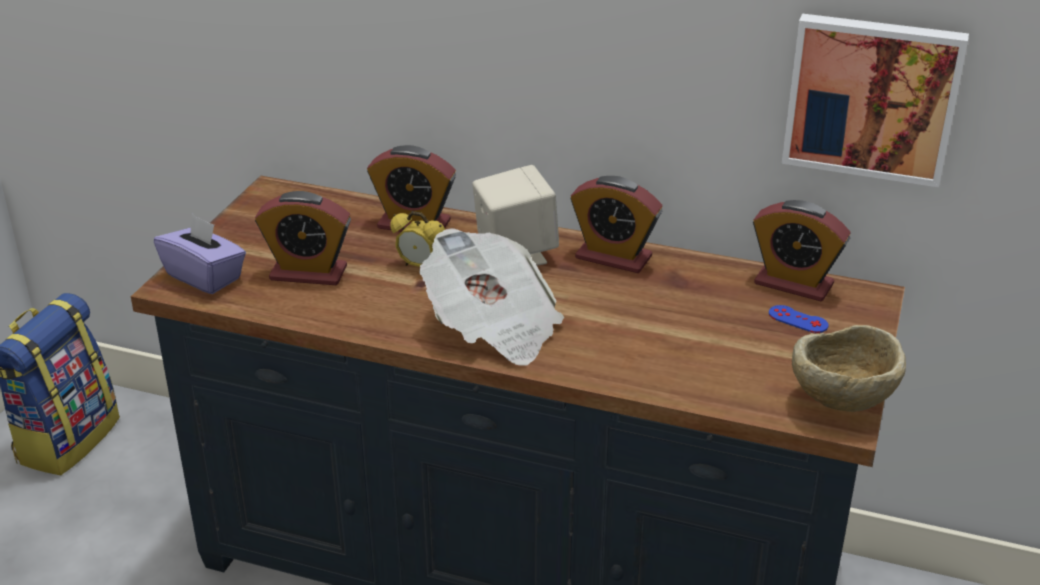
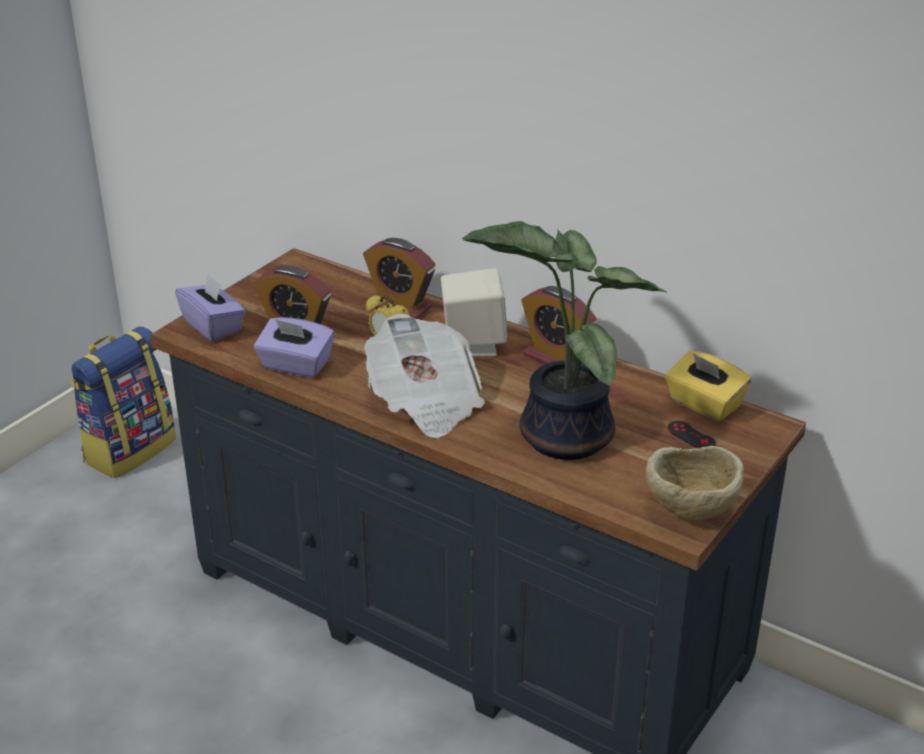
camera: 15 degrees right, 0 degrees up
(324, 307) = (295, 366): none -> purple tissue box
(660, 340) = (560, 434): none -> potted plant
(793, 284) = (704, 404): alarm clock -> yellow tissue box
(798, 319) = (691, 436): blue game controller -> black game controller
(872, 97) = (781, 246): picture -> none

